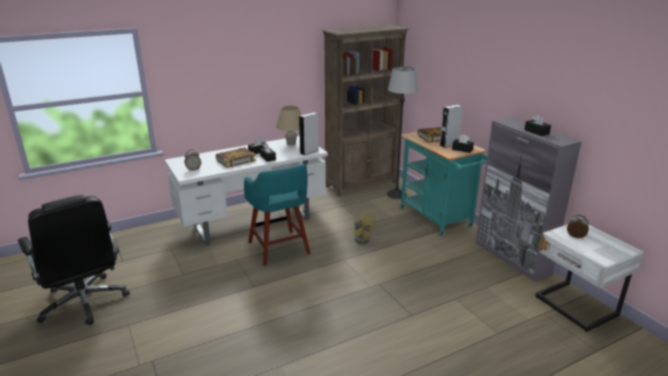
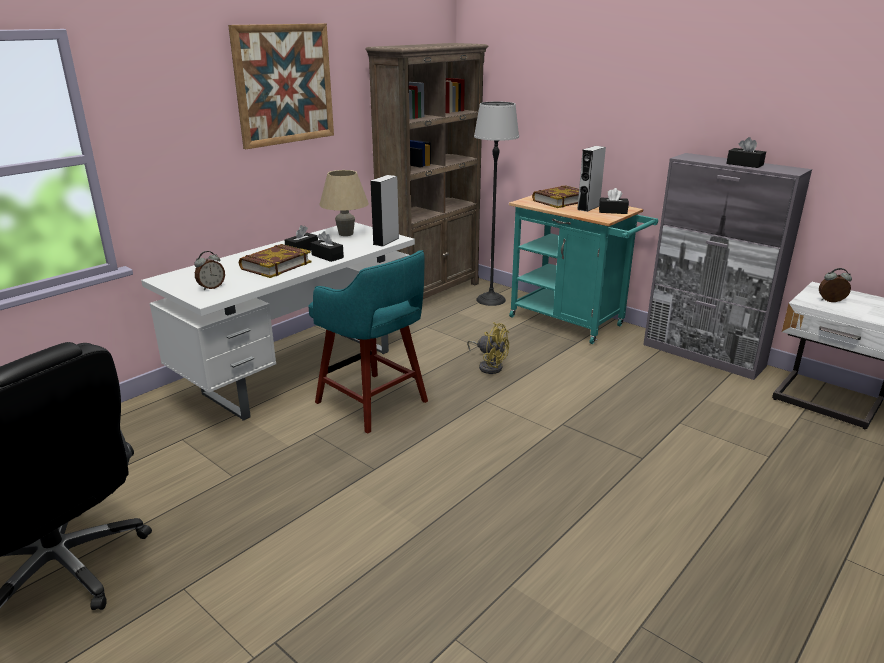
camera: 20 degrees left, 0 degrees up
(265, 53) = (284, 84): none -> picture

